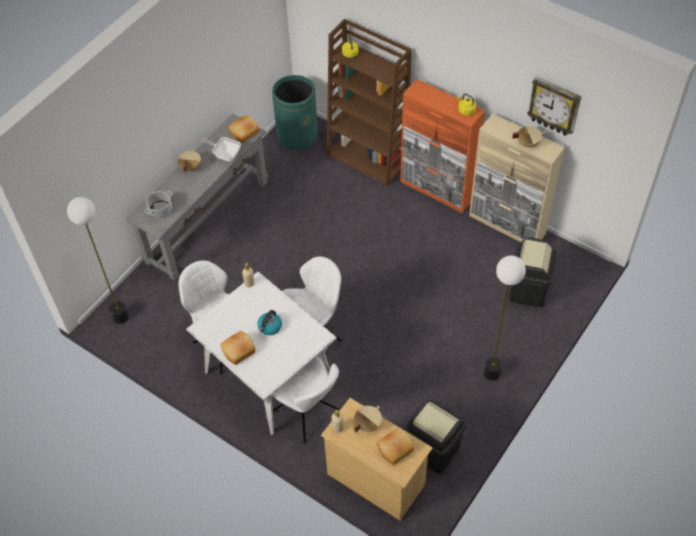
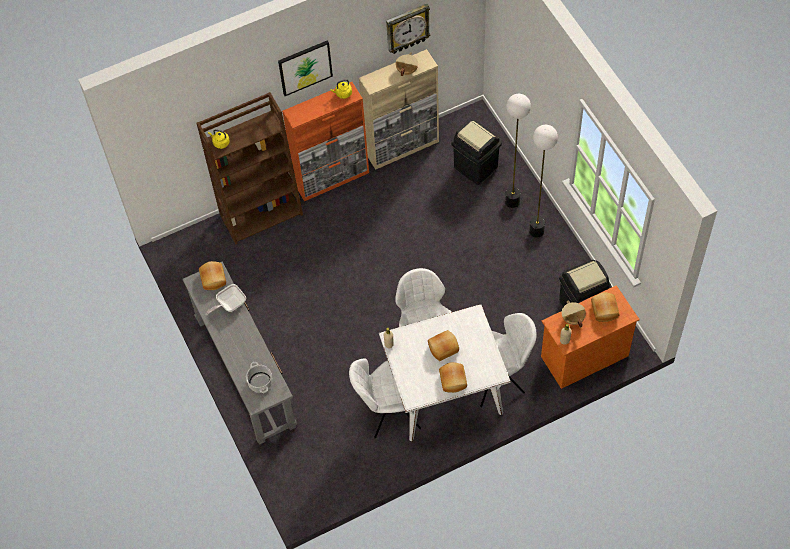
camera: 60 degrees left, 5 degrees up
(120, 317) = (309, 488): floor lamp -> floor lamp (512, 202)
(190, 167) = (225, 339): beige cooking pot -> none
(269, 327) = (443, 347): kettle -> bread
(297, 135) = (193, 256): green trash can -> none
(375, 479) = (584, 356): beige dresser -> orange dresser
(449, 54) = (305, 67): none -> picture

